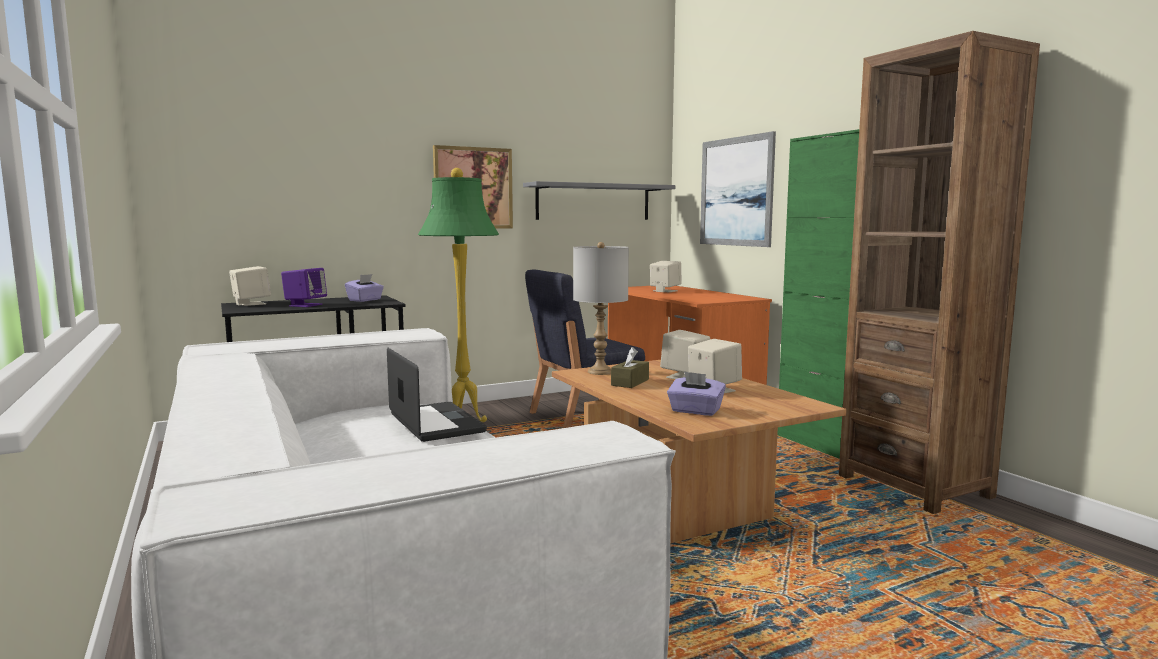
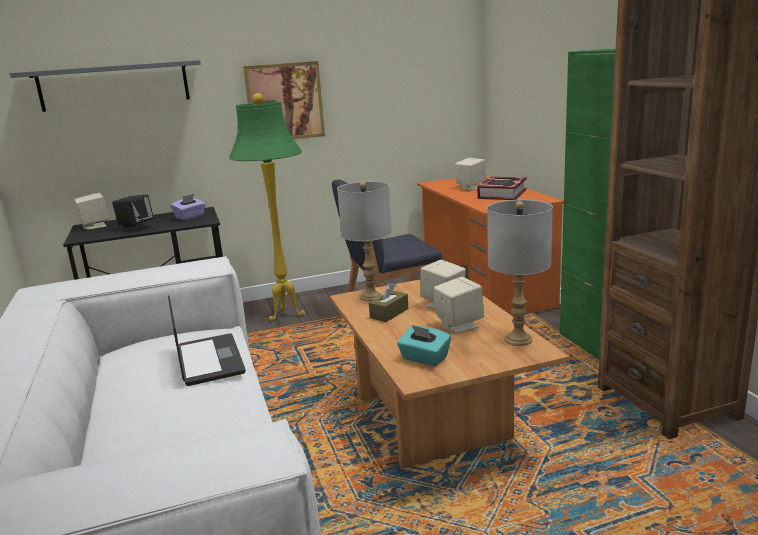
camera: 10 degrees right, 10 degrees up
(305, 305) = (136, 227): purple speaker -> black speaker
(593, 202) = (404, 102): grey shelf -> grey shelf (114, 85)
(695, 411) = (424, 358): purple tissue box -> turquoise tissue box
(702, 295) = (501, 194): none -> book
(736, 192) = (535, 90): picture -> none
(785, 399) = (519, 340): none -> grey table lamp

